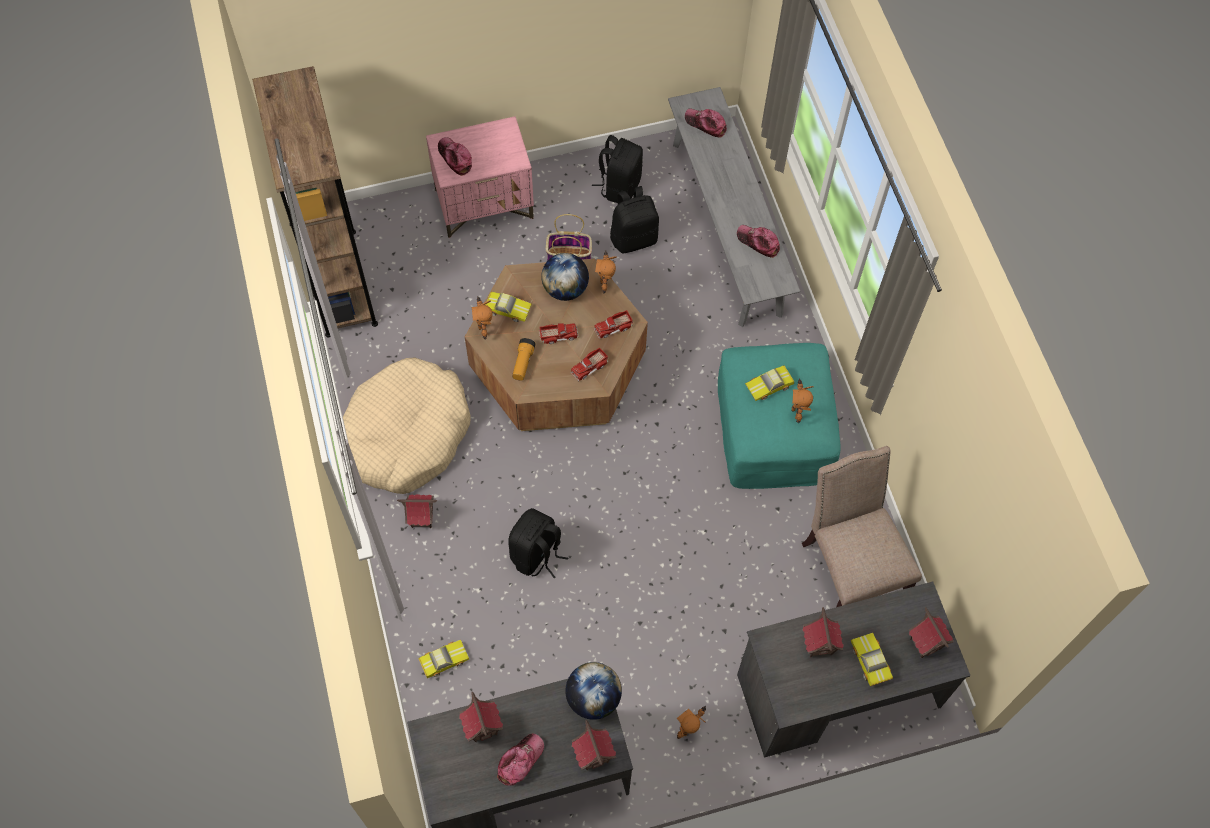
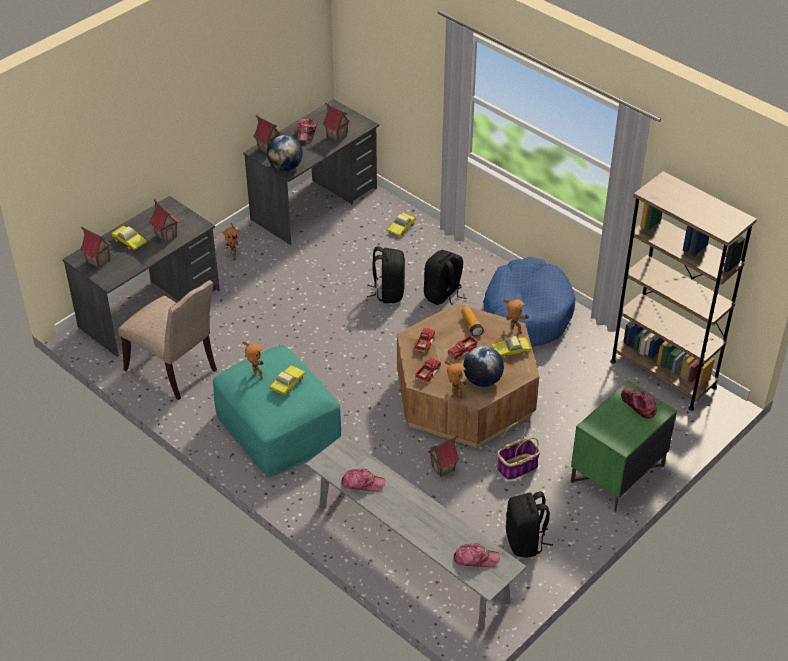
camera: 150 degrees right, 20 degrees down
(407, 434) = (527, 313): beige dog bed -> blue dog bed
(422, 518) = (475, 279): toy house -> toy house (443, 468)
(455, 158) = (638, 405): cap -> cap turned 150 degrees counterclockwise
(485, 204) = (617, 474): pink nightstand -> green nightstand
(634, 238) = (480, 506): black backpack -> black backpack (443, 295)

